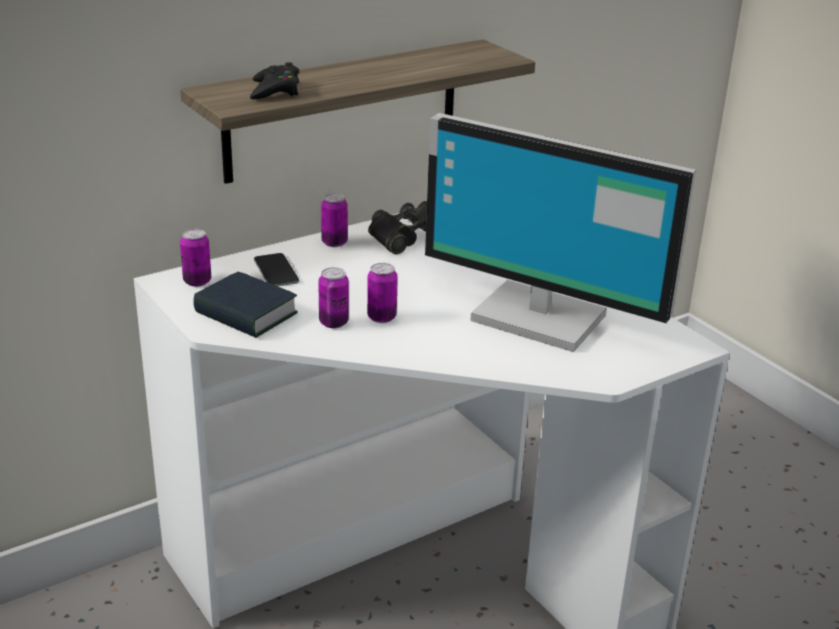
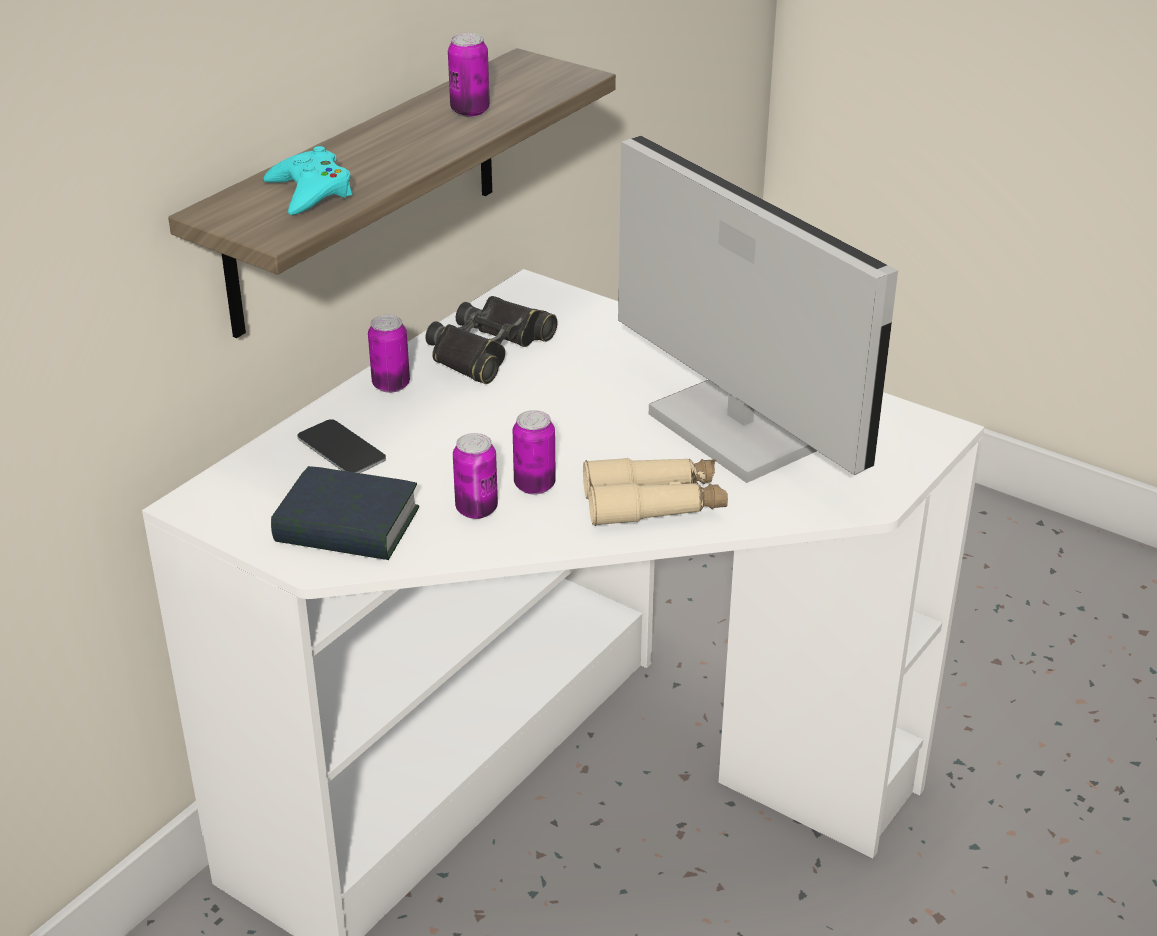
camera: 20 degrees left, 5 degrees up
(197, 281) = (241, 493): can -> can (470, 111)
(275, 90) = (310, 192): black game controller -> turquoise game controller
(453, 346) = (654, 504): none -> beige binoculars
(541, 315) = (733, 431): monitor -> monitor turned 135 degrees counterclockwise

